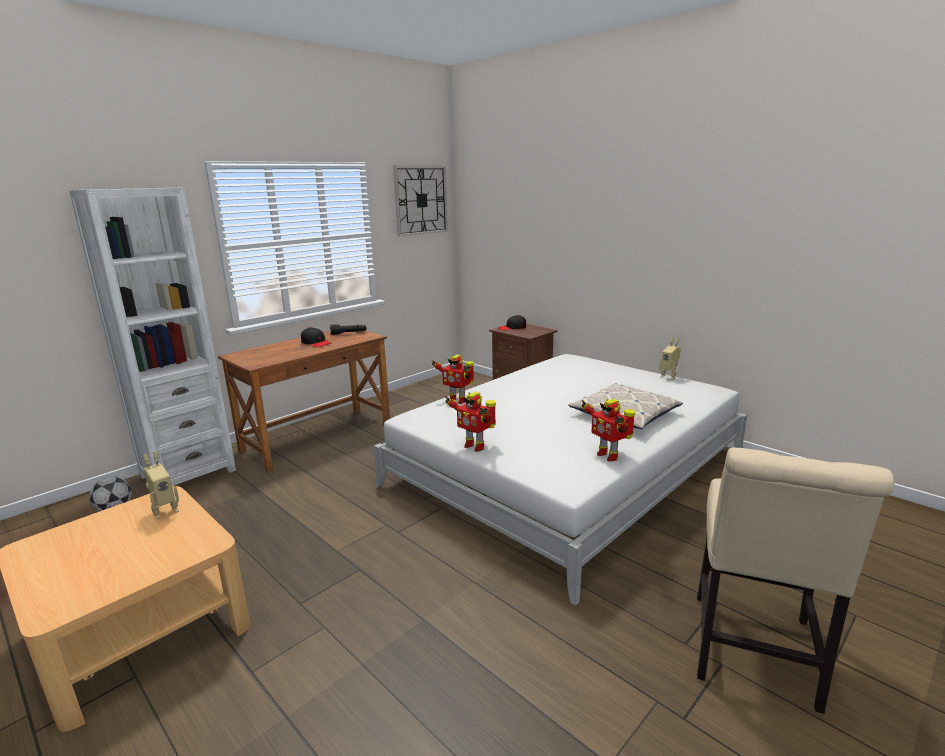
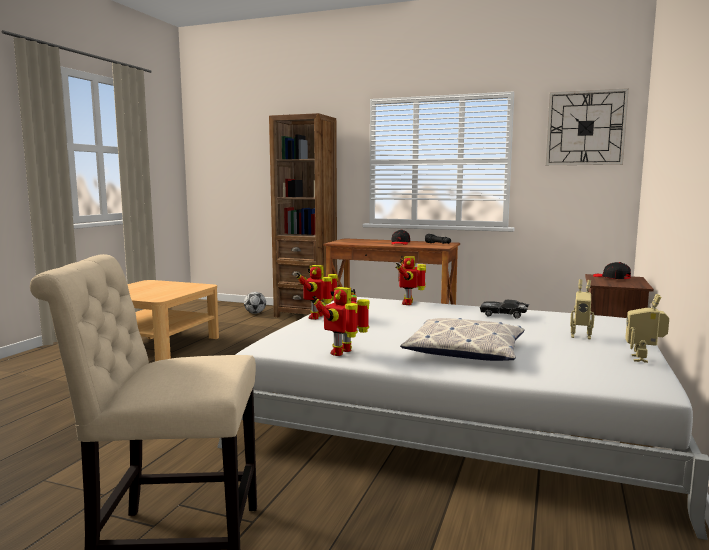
camera: 65 degrees right, 10 degrees down
(165, 511) = (188, 288): toy robot -> toy robot (580, 336)
(188, 473) = (306, 314): white bookcase -> brown bookcase
(534, 380) = (503, 314): none -> black toy car

